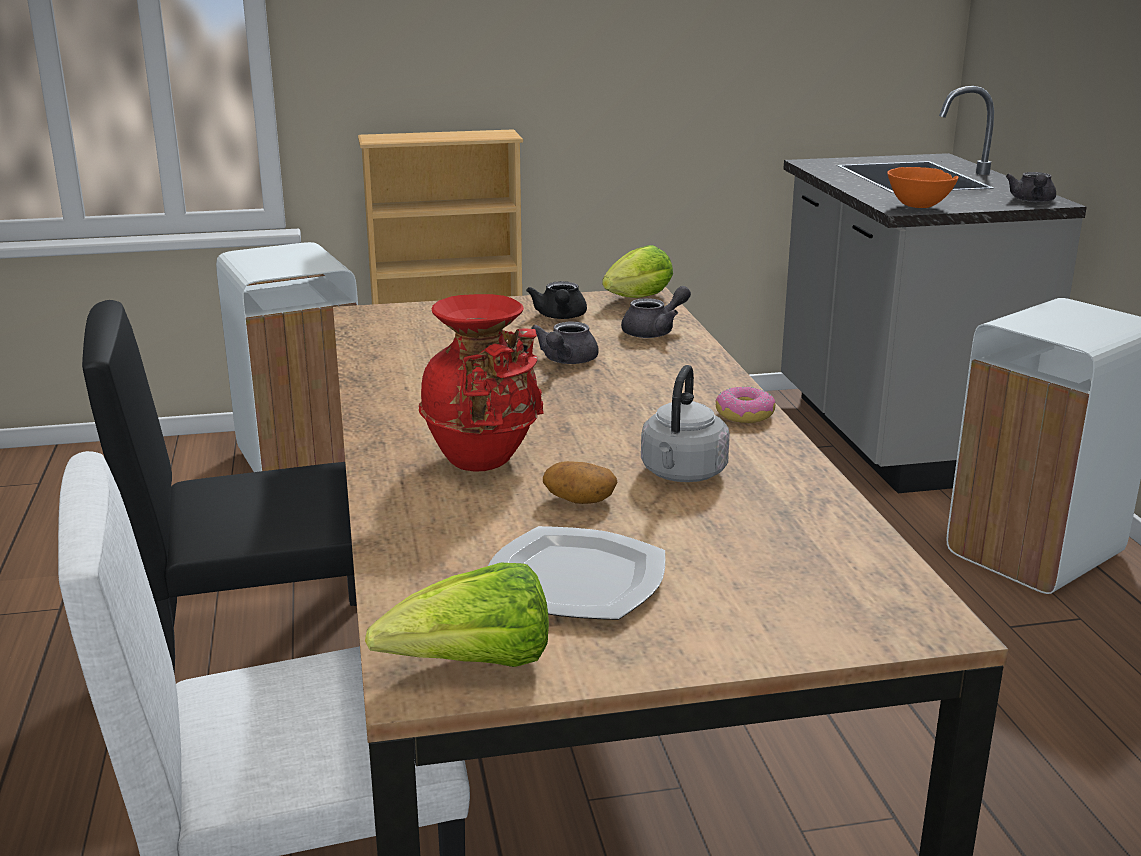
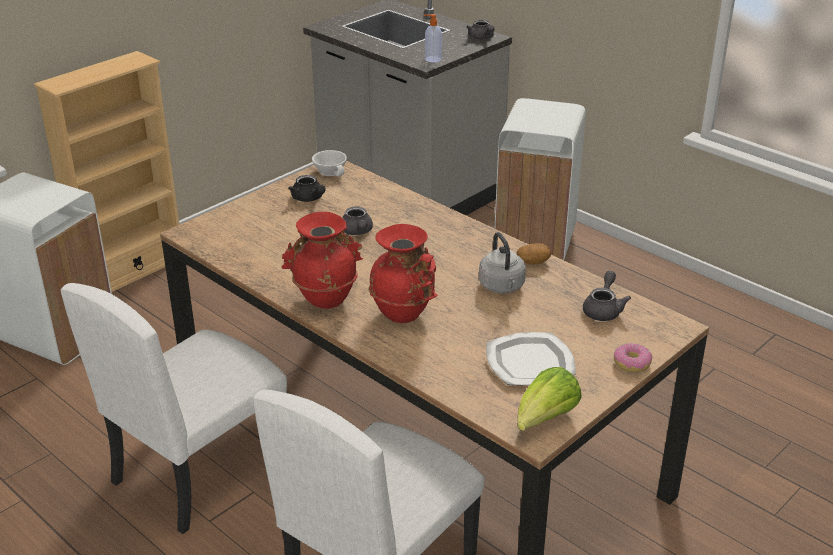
camera: 35 degrees left, 10 degrees up
(266, 655) = (199, 469): black chair -> white chair
(407, 413) = (325, 298): none -> red vase
(579, 500) = (478, 320): potato -> potato (533, 262)
(635, 299) = (331, 171): lettuce -> white cup
(655, 331) = (374, 194): grey teapot -> grey teapot (603, 309)
(744, 415) = (486, 239): donut -> donut (631, 363)
(919, 207) = (432, 59): orange bowl -> soap dispenser

